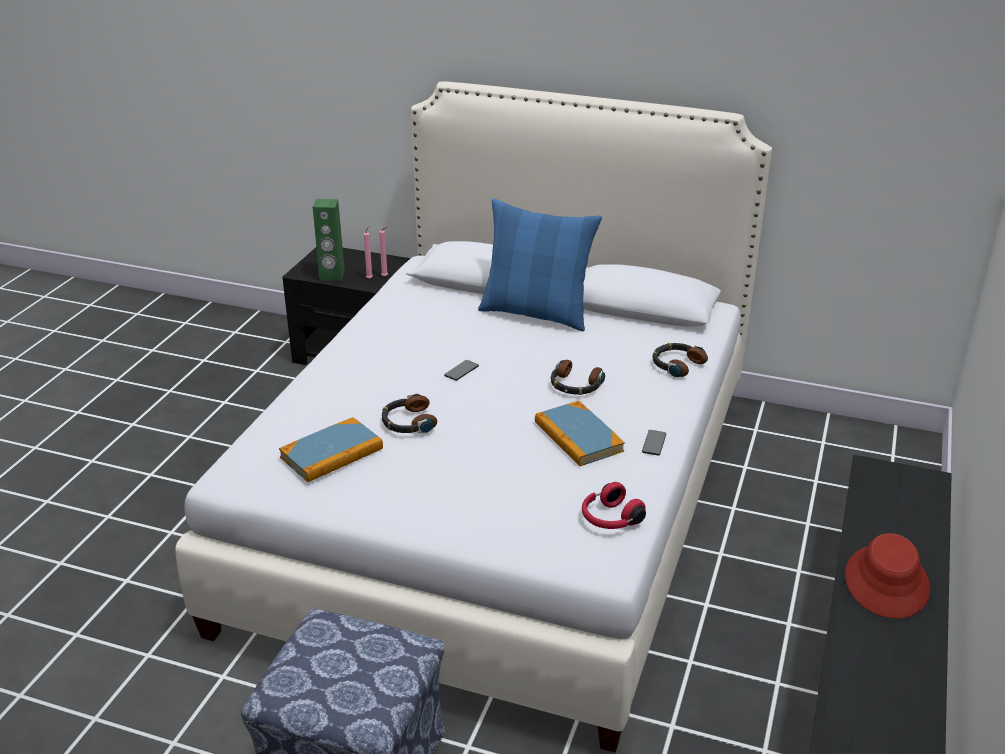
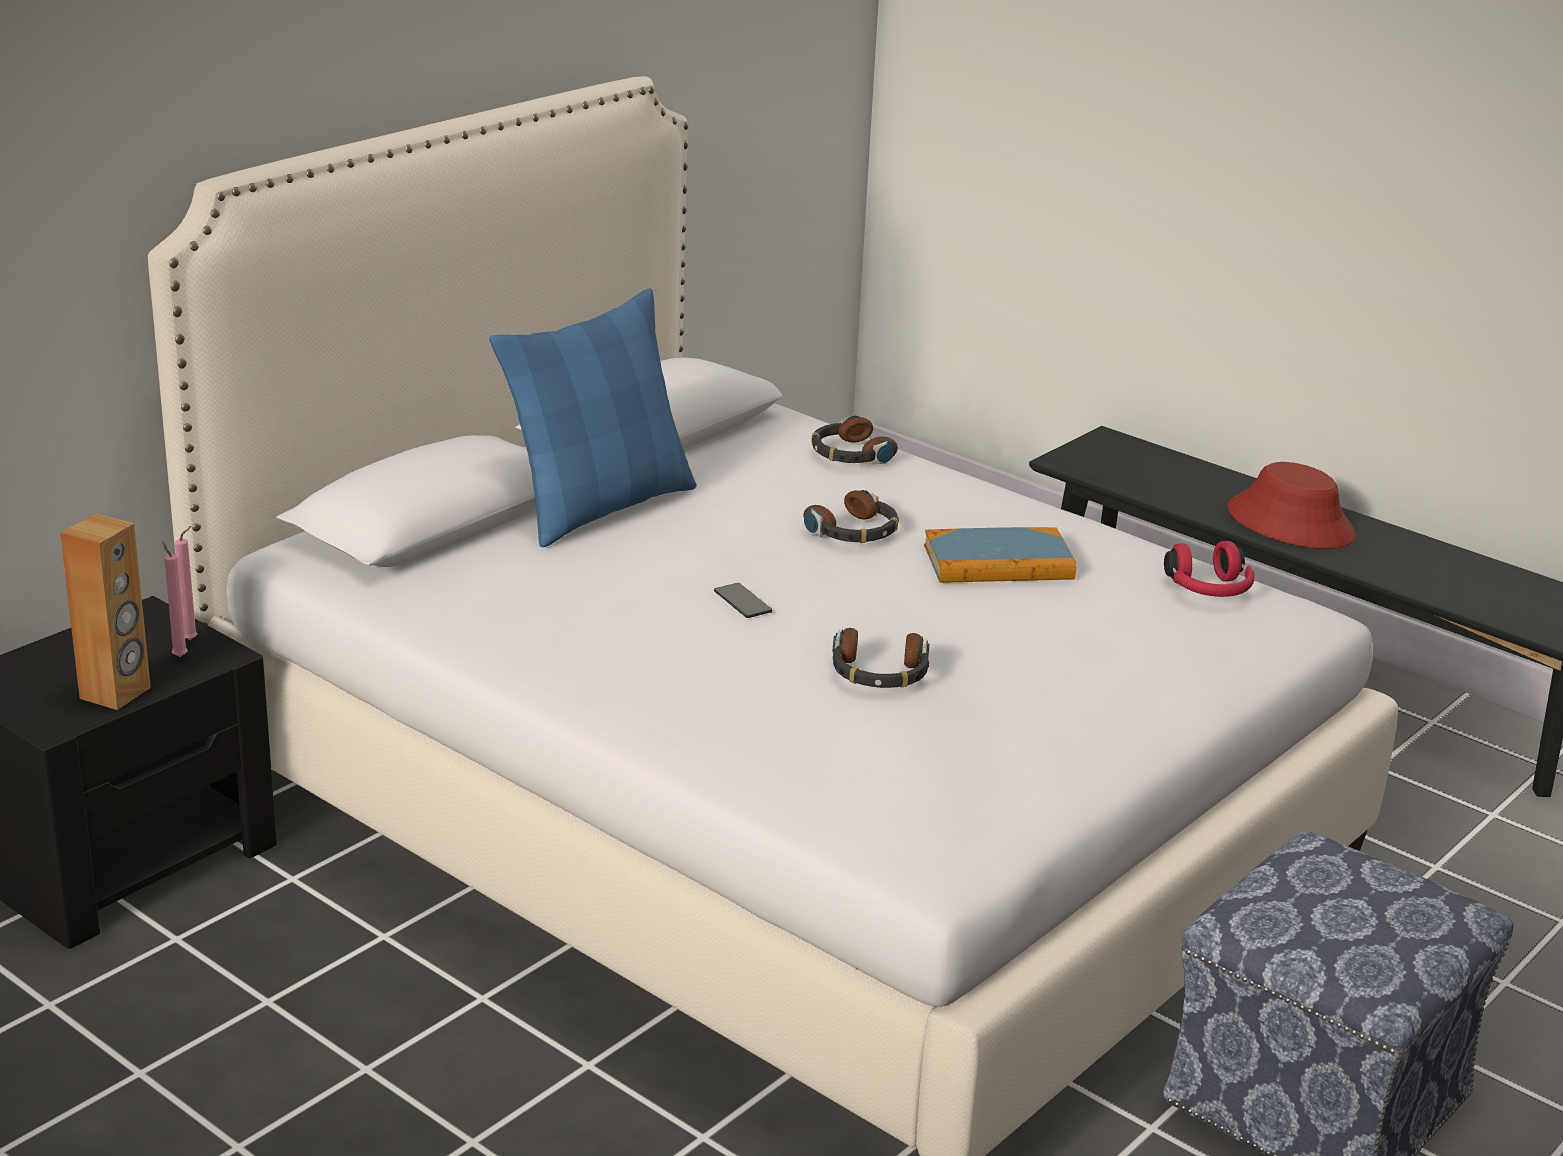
camera: 70 degrees left, 5 degrees down
(332, 276) = (116, 693): green speaker -> brown speaker
(332, 453) = (932, 754): book -> none
(654, 443) = (1045, 520): phone -> none

